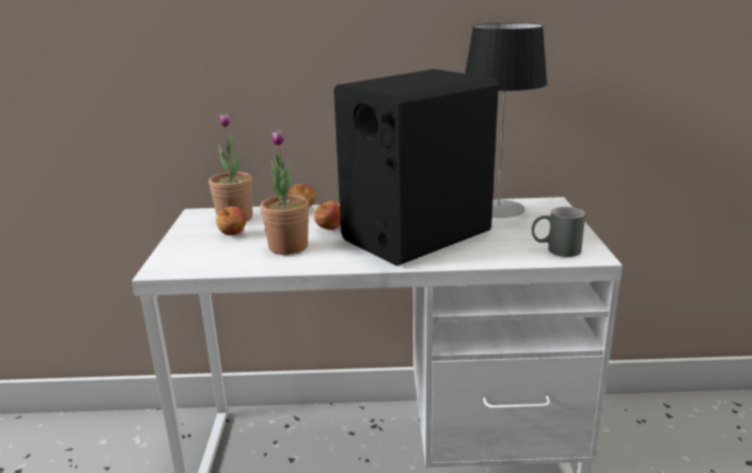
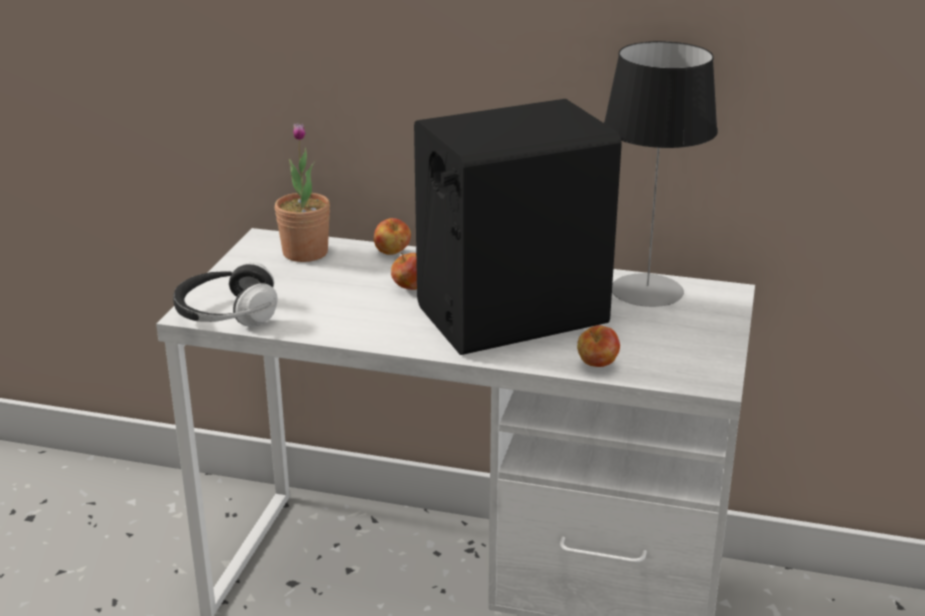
camera: 15 degrees right, 5 degrees up
(191, 265) = (226, 314): none -> headphones
(233, 235) = (292, 278): apple -> apple (597, 365)
(288, 247) = (348, 307): potted plant -> none
(555, 250) = (672, 366): grey mug -> none

